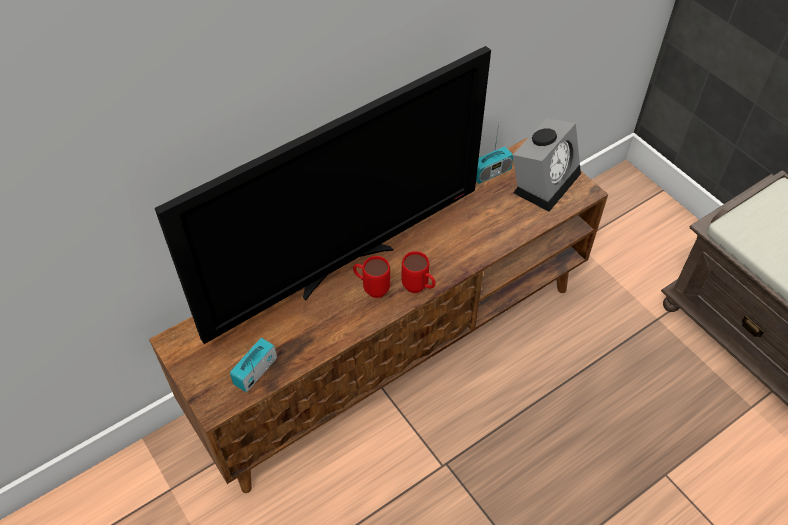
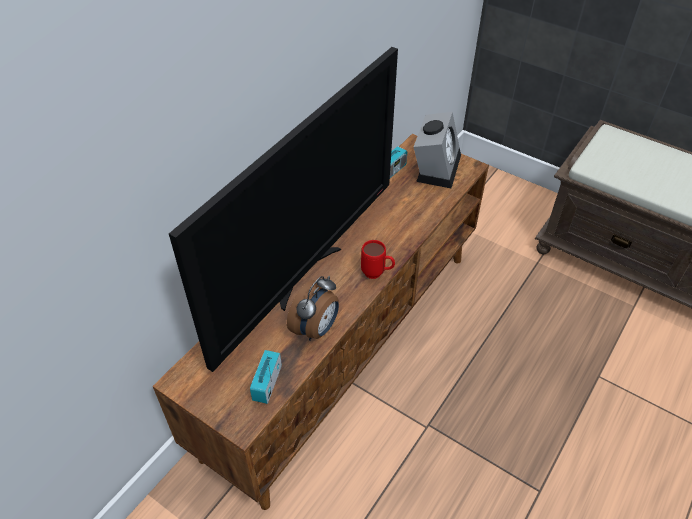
camera: 20 degrees left, 5 degrees down
(328, 330) = (316, 329): none -> alarm clock
(371, 288) = (337, 285): red mug -> none

